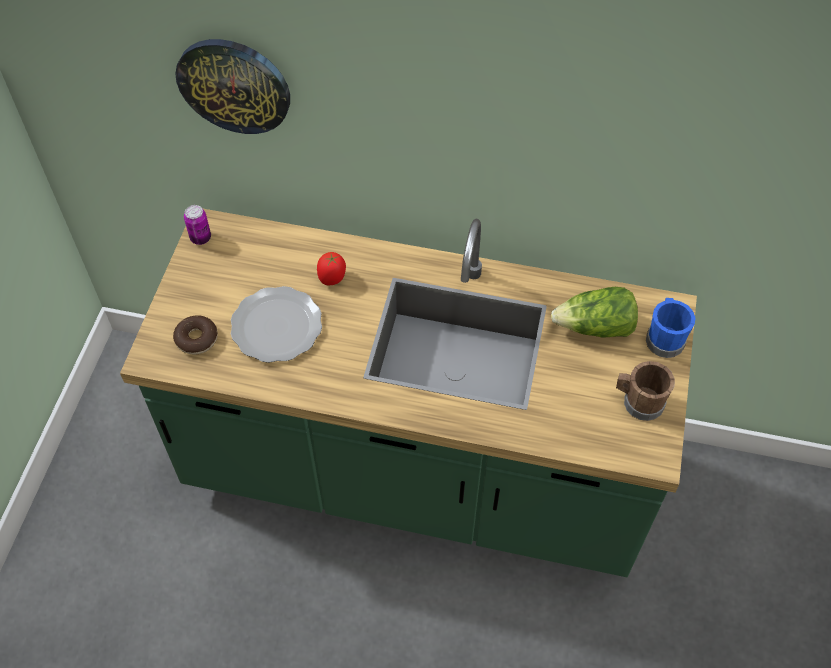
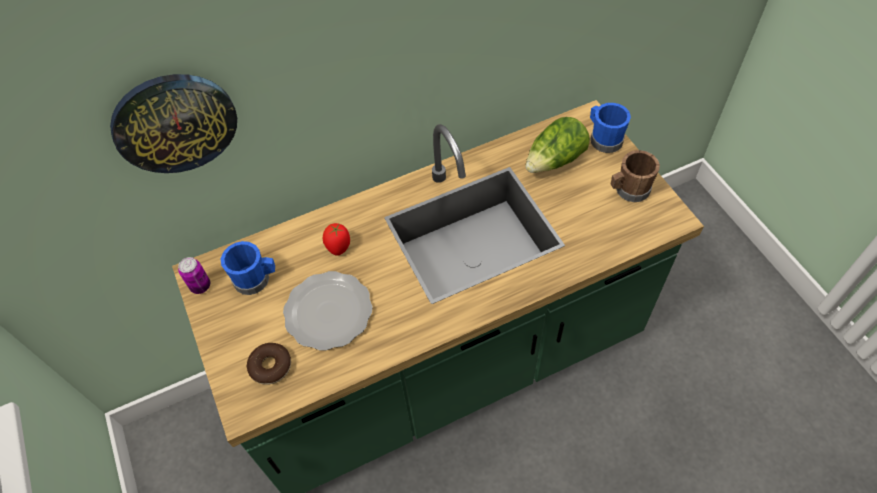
camera: 35 degrees left, 0 degrees up
(245, 261) = (256, 279): none -> blue mug

